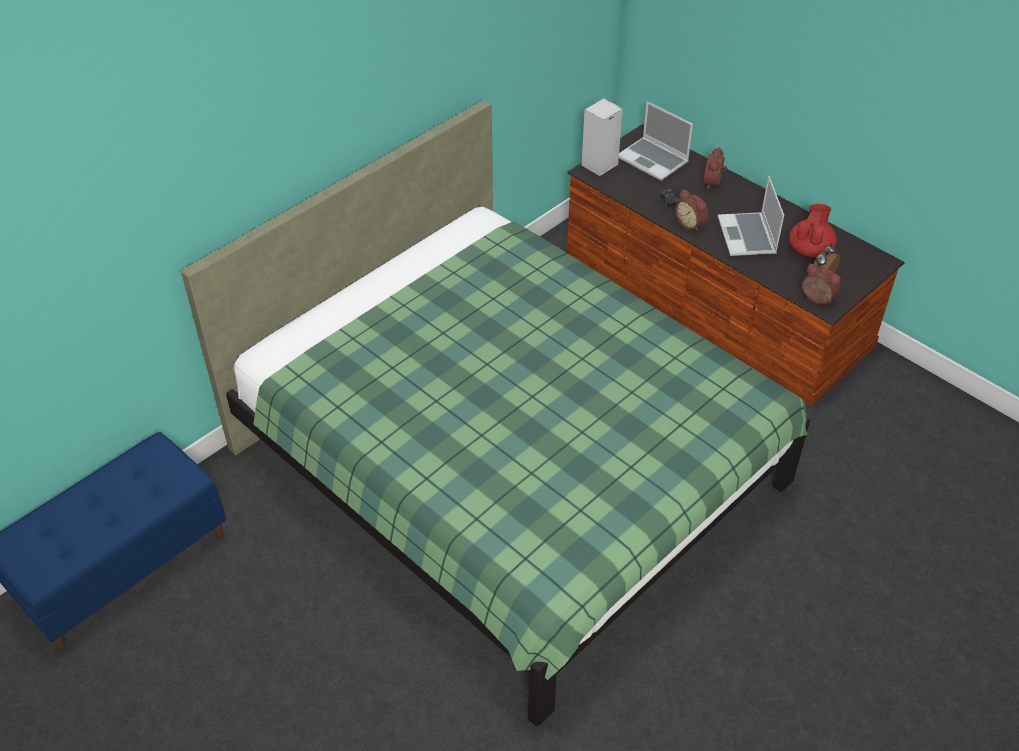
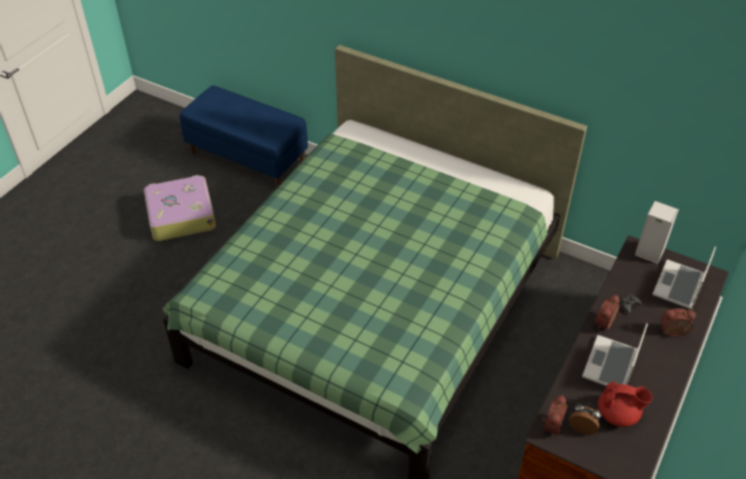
camera: 75 degrees right, 0 degrees up
(216, 686) = (180, 215): none -> suitcase
(747, 236) = (611, 365): laptop -> laptop turned 45 degrees counterclockwise

